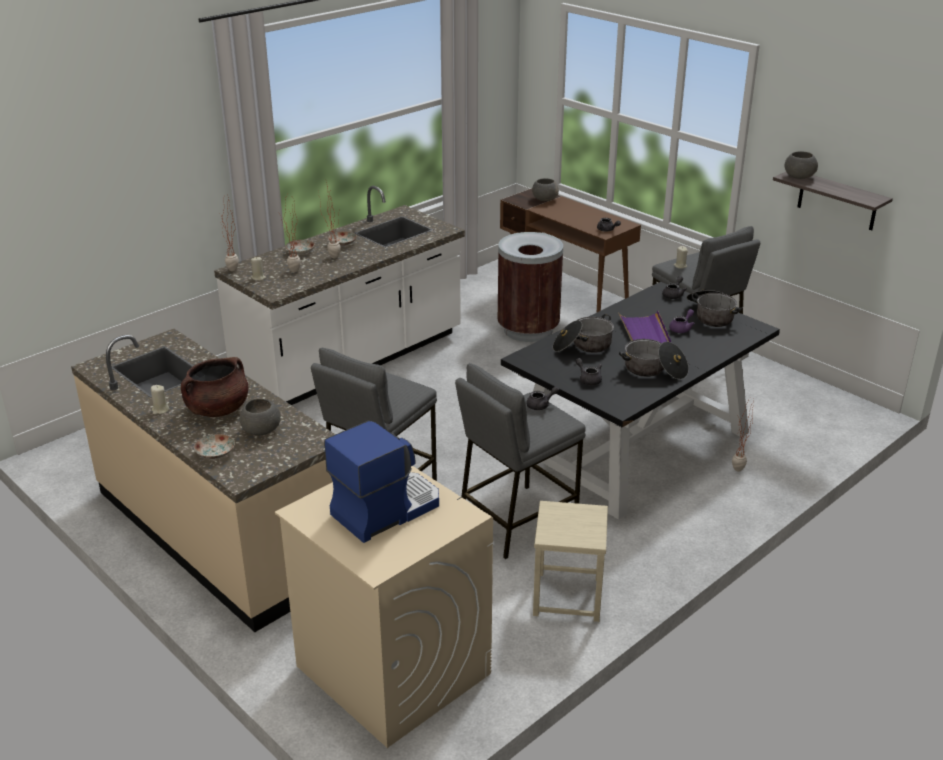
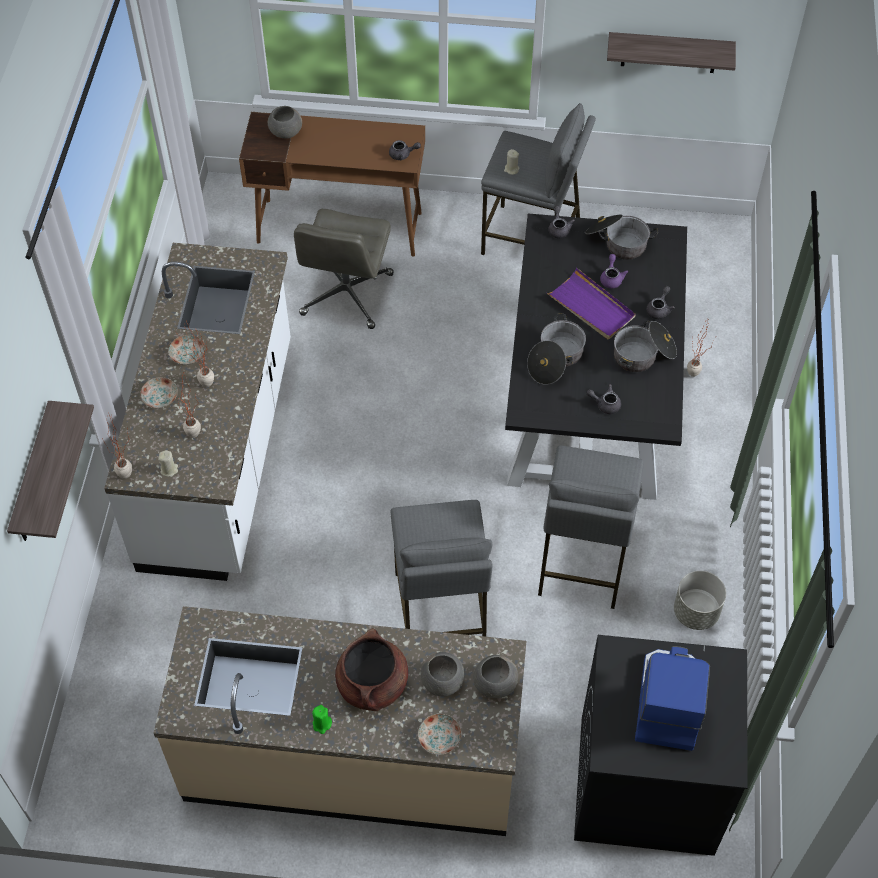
camera: 40 degrees left, 25 degrees up
(152, 204) = (33, 477): none -> shelf
(160, 410) = (322, 724): beige candle -> green candle
(392, 669) = (645, 785): beige washing machine -> black washing machine
(527, 330) = (346, 295): brown trash can -> grey office chair
(541, 405) = (590, 460): grey teapot -> grey teapot (659, 309)
(568, 596) = (696, 612): beige stool -> grey planter
(798, 176) = (629, 45): grey bowl -> grey bowl (494, 684)

